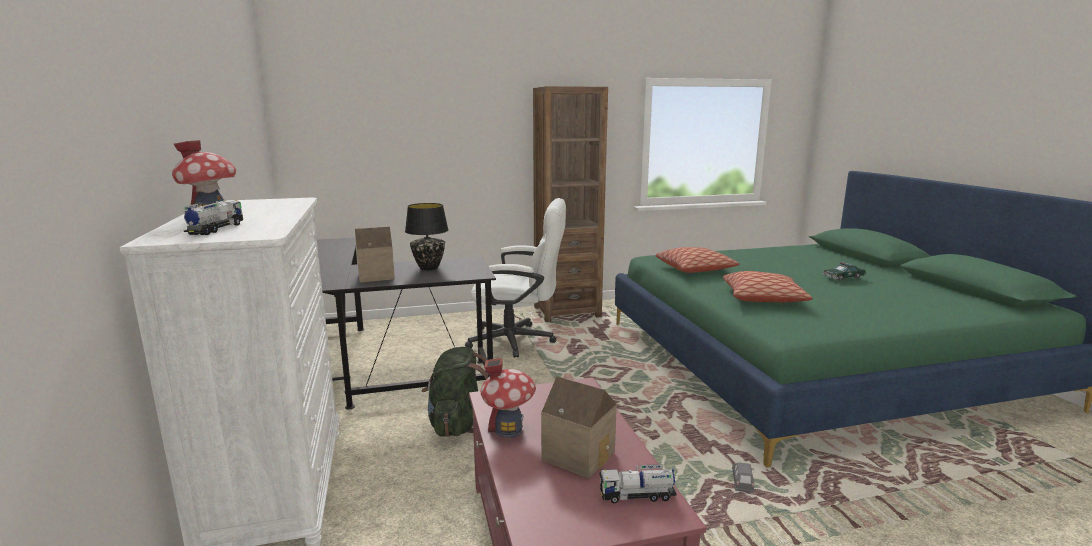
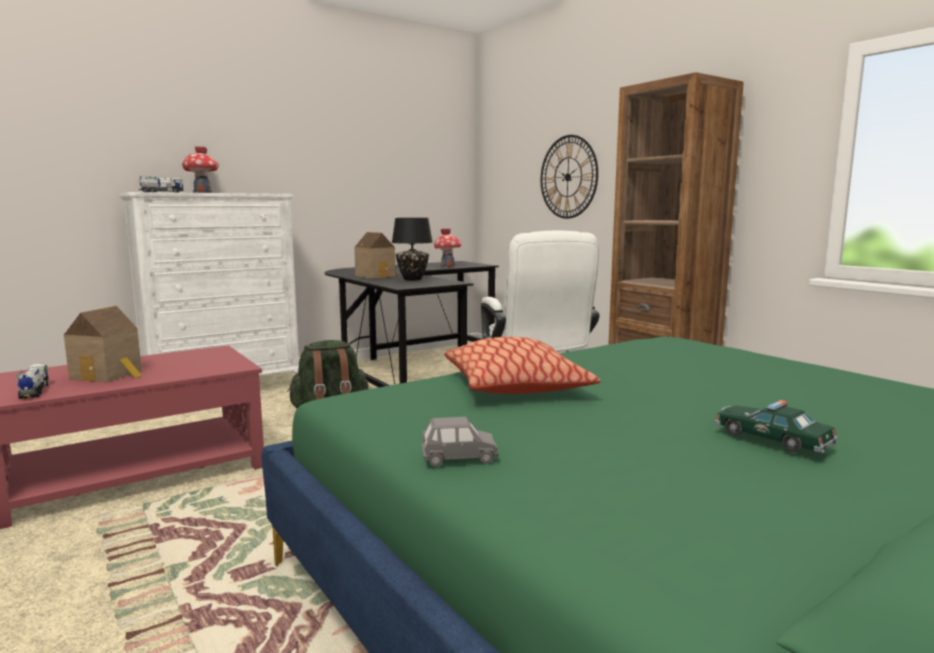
camera: 70 degrees right, 5 degrees down
(426, 145) = (568, 177): none -> wall clock
(508, 429) = (159, 358): toy house -> toy house (447, 267)
(695, 269) = (631, 354): pillow -> none
(742, 483) = (239, 548): grey toy car -> grey toy car (459, 458)

